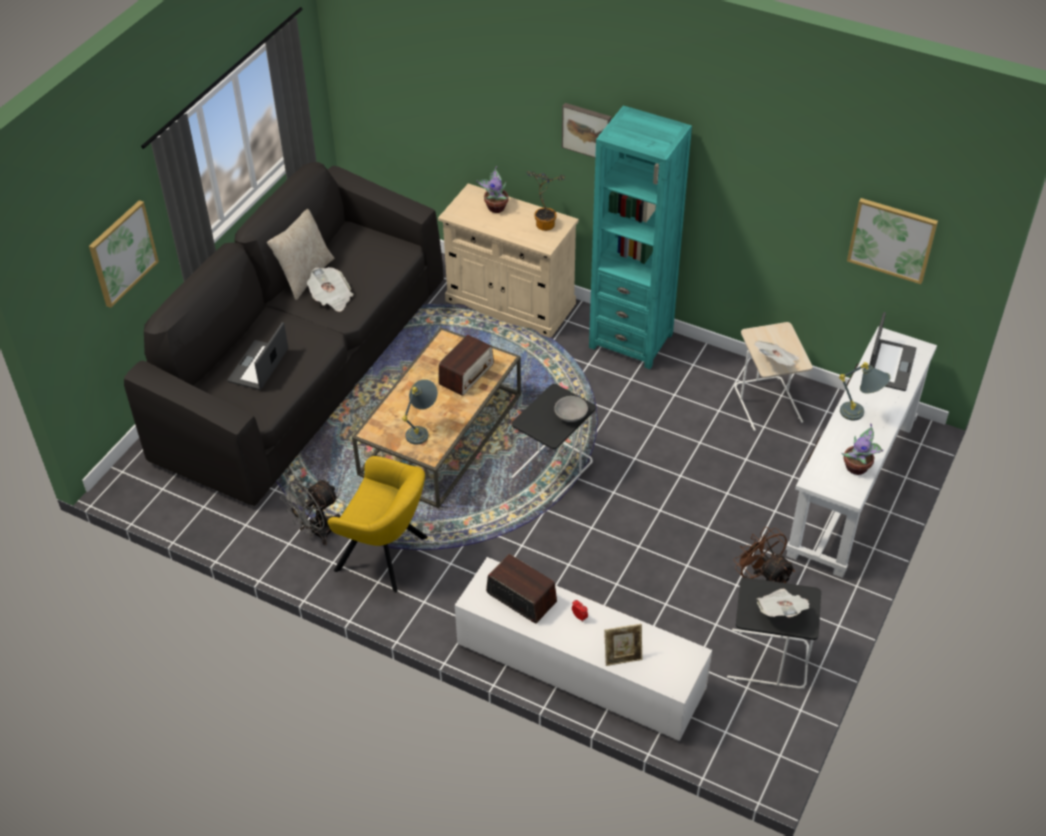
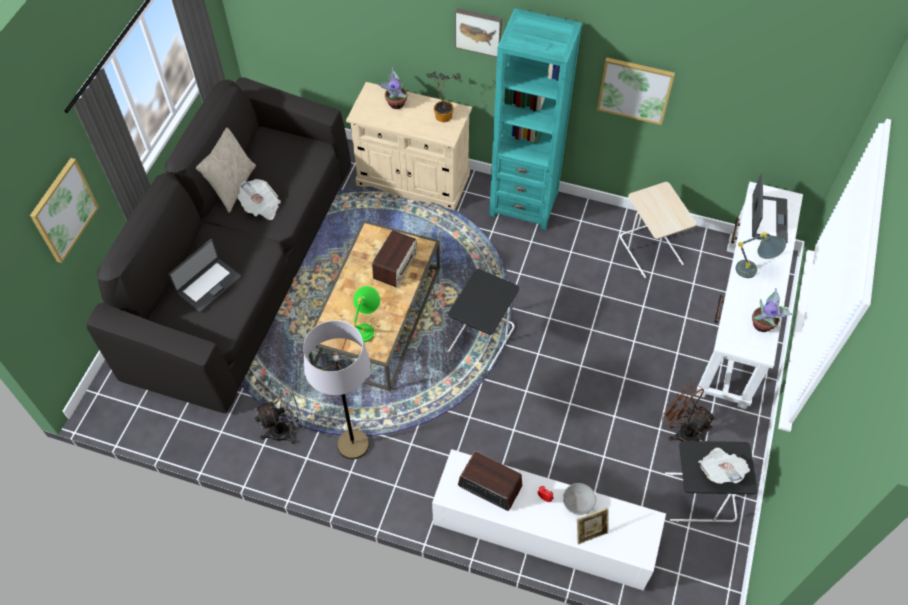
camera: 10 degrees left, 10 degrees up
(259, 366) = (208, 284): laptop -> laptop turned 150 degrees counterclockwise
(316, 532) = (286, 429): grey fan -> grey fan turned 150 degrees counterclockwise
(386, 556) = (353, 444): yellow armchair -> grey floor lamp
(422, 430) = (367, 327): grey table lamp -> green table lamp
(570, 415) = (498, 299): grey bowl -> grey bowl (578, 502)
(776, 362) = (665, 222): newspaper -> none
(892, 239) = (768, 111): picture -> picture (635, 90)

